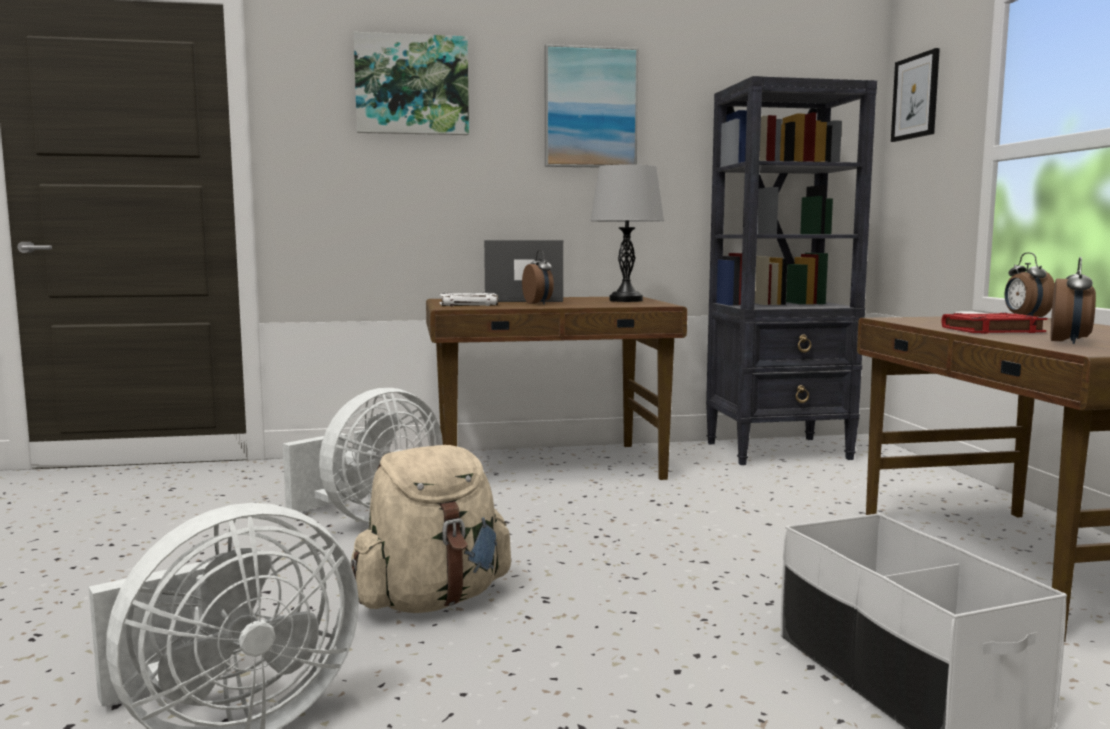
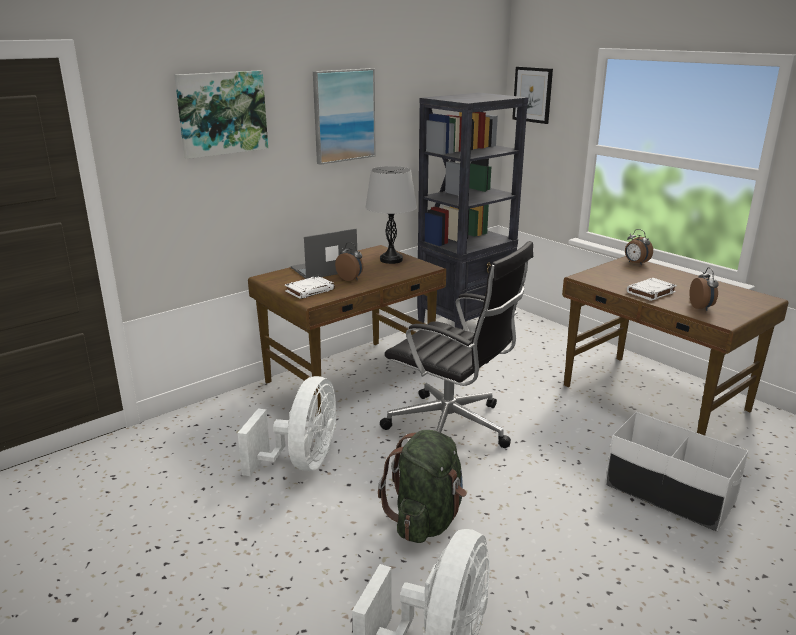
camera: 30 degrees left, 15 degrees up
(432, 600) = (426, 520): beige backpack -> green backpack
(612, 529) = (452, 428): none -> black office chair
(991, 330) = (650, 292): red book -> white book

